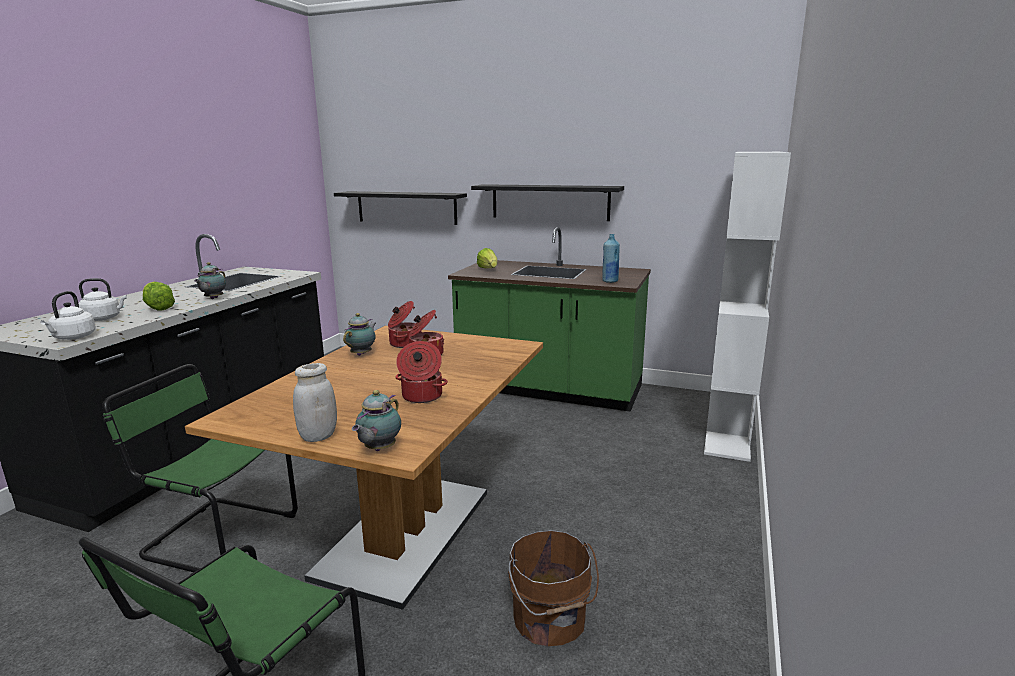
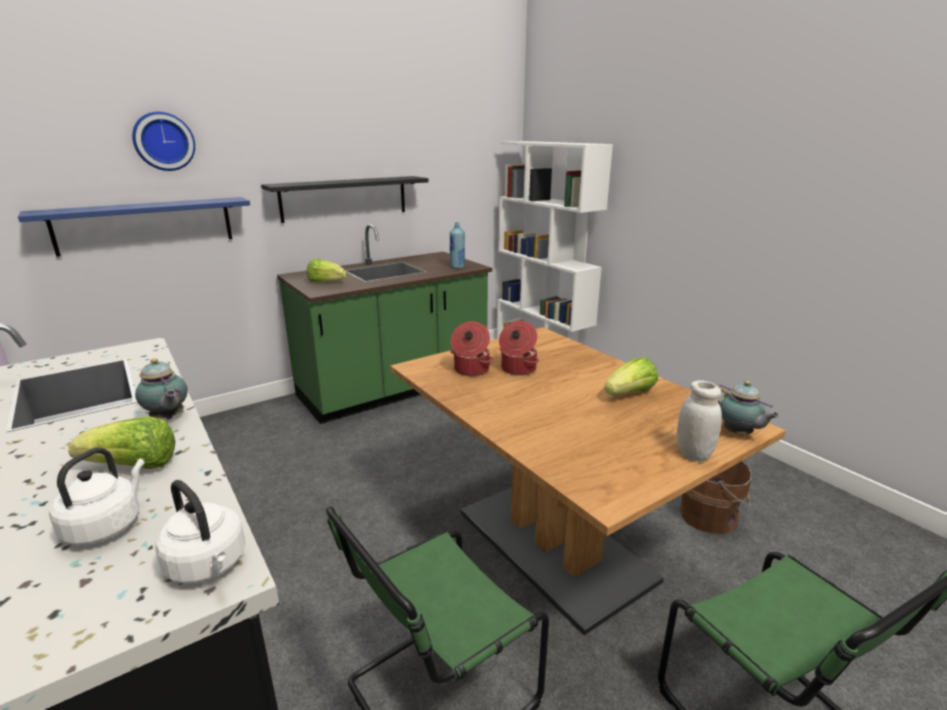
camera: 55 degrees left, 5 degrees up
(362, 354) = (476, 393): teapot -> none
(406, 207) = (145, 225): black shelf -> blue shelf
(421, 396) = (630, 394): cooking pot -> lettuce
(423, 149) = (163, 141): none -> wall clock

